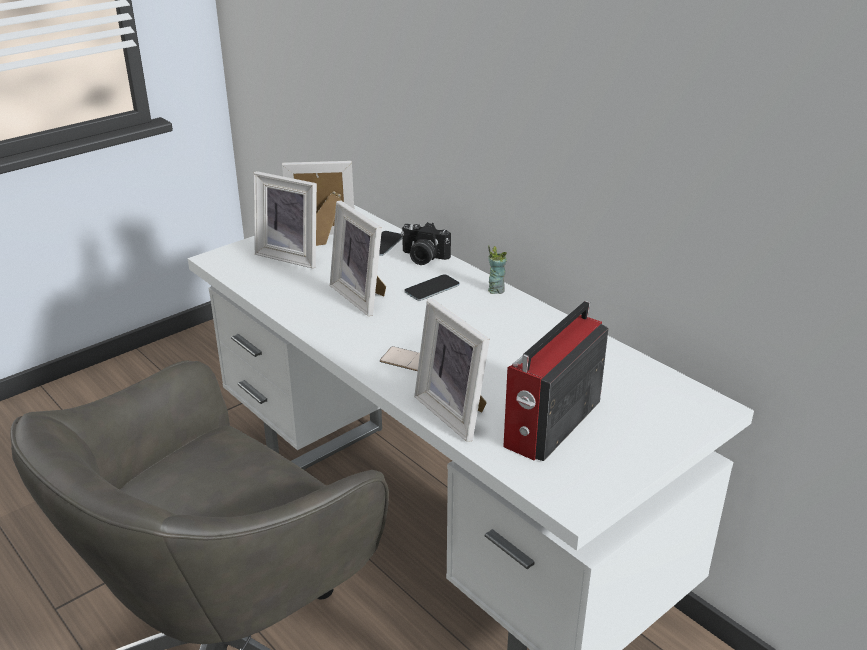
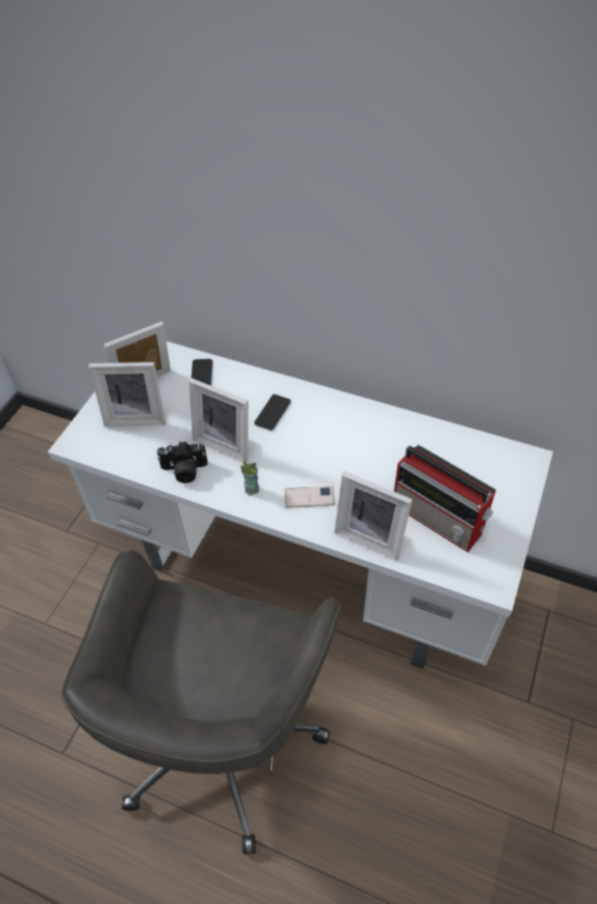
camera: 25 degrees left, 20 degrees up
(423, 258) = (243, 380): camera -> camera (184, 471)
(496, 290) = (321, 396): cup -> cup (251, 489)
(550, 424) = (439, 519): radio -> radio turned 60 degrees counterclockwise

